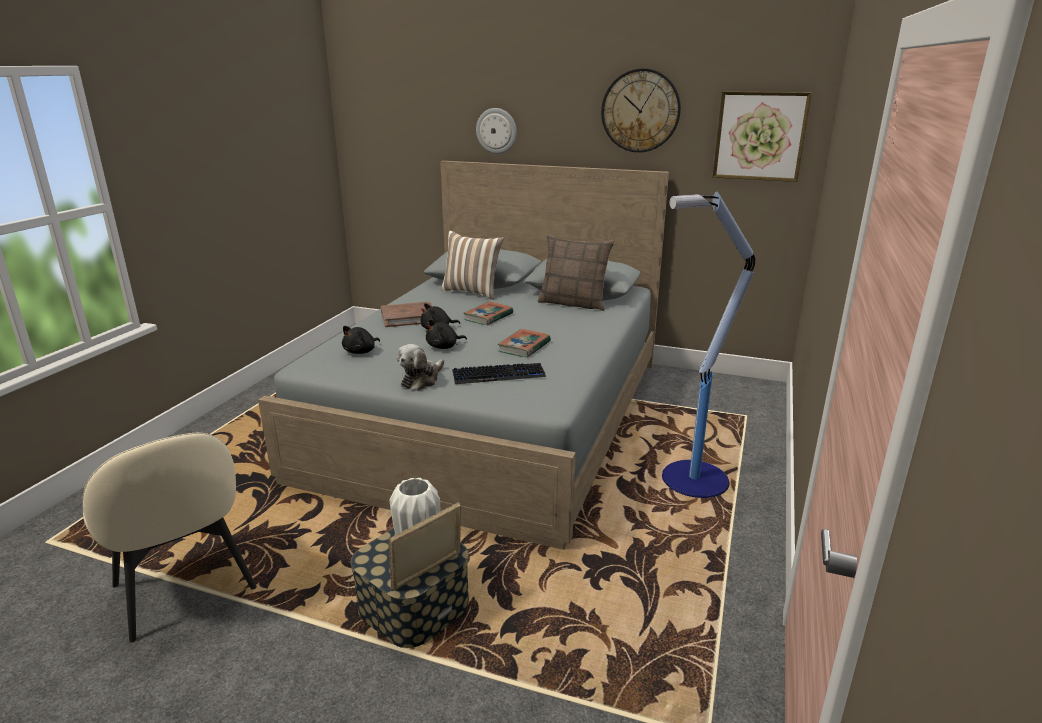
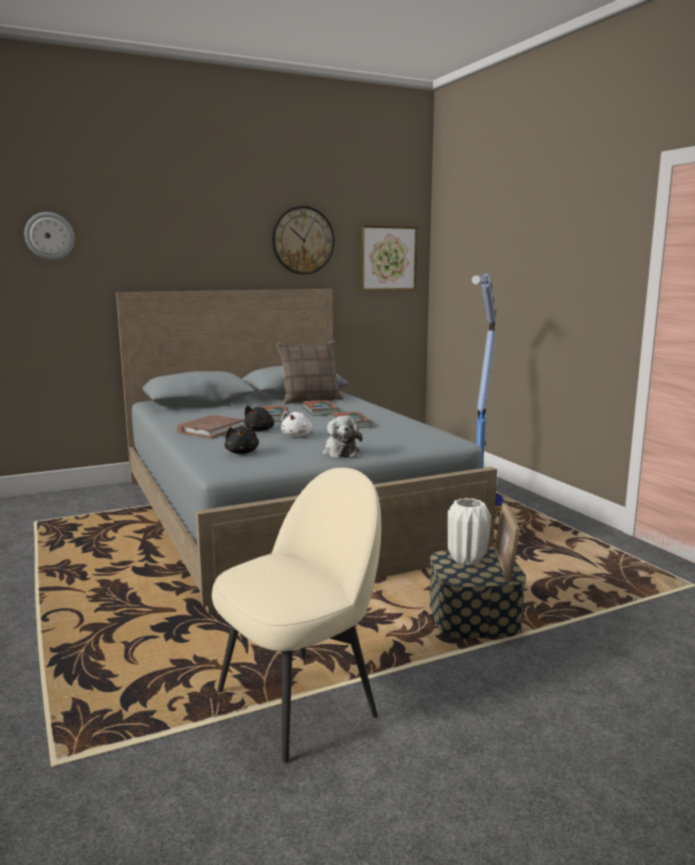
camera: 45 degrees left, 10 degrees down
(185, 590) = (300, 702): beige chair -> beige chair turned 45 degrees counterclockwise
(444, 347) = (297, 436): black plush toy -> white plush toy
(472, 292) = (213, 409): pillow -> none
(496, 130) = (173, 260): wall clock -> wall clock (49, 236)
(498, 375) = (381, 437): keyboard -> none
(543, 321) = (320, 411): none -> book

